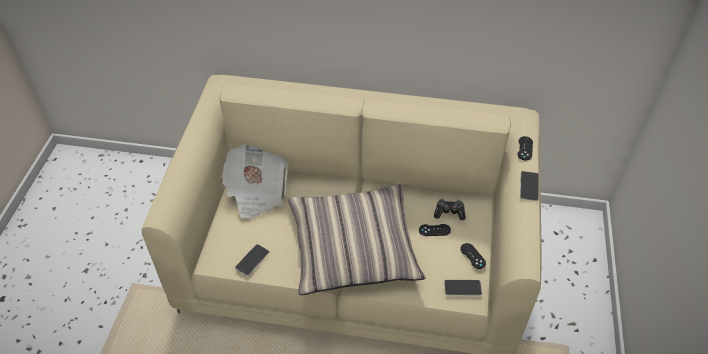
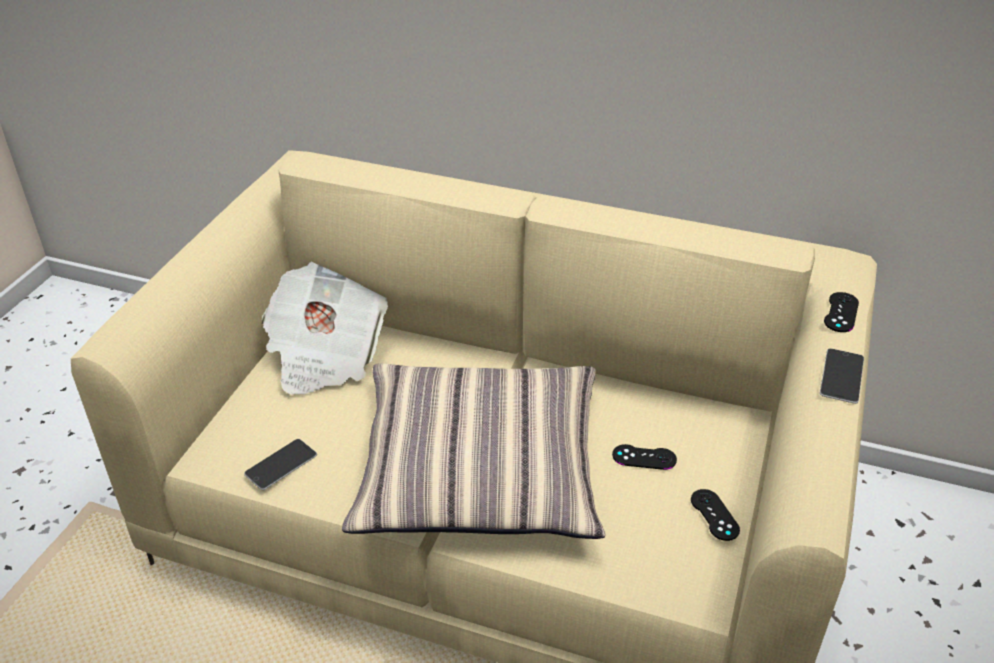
camera: 10 degrees right, 10 degrees down
(449, 212) = (679, 431): game controller -> none
(462, 287) = (683, 572): phone -> none

